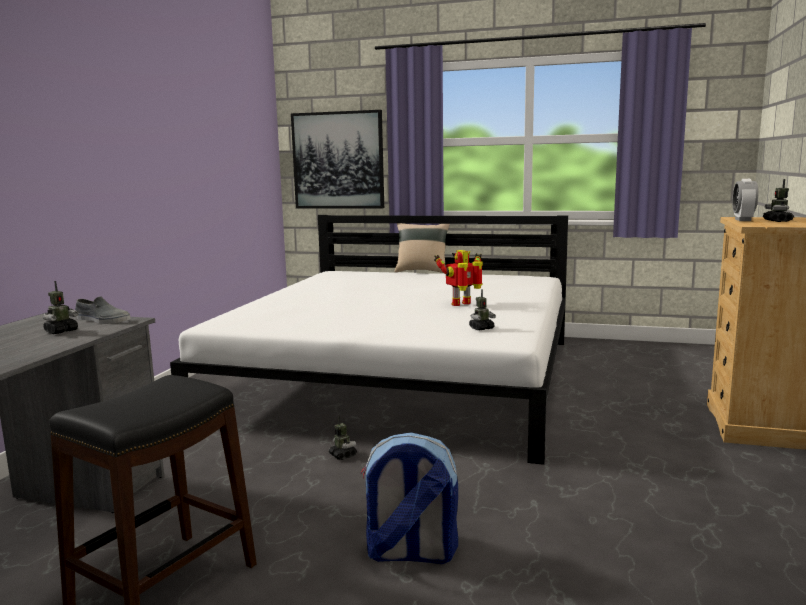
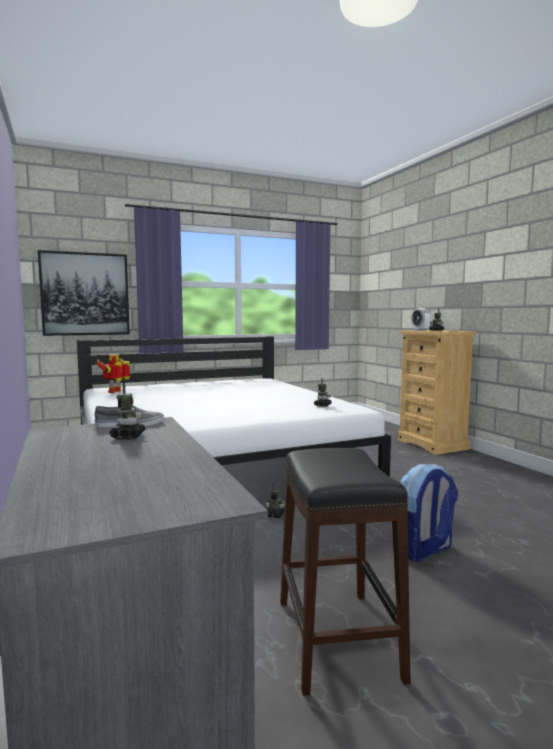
camera: 40 degrees left, 5 degrees down
(422, 271) = (173, 382): beige pillow -> none
(462, 304) = (268, 396): toy robot -> toy robot (116, 391)

